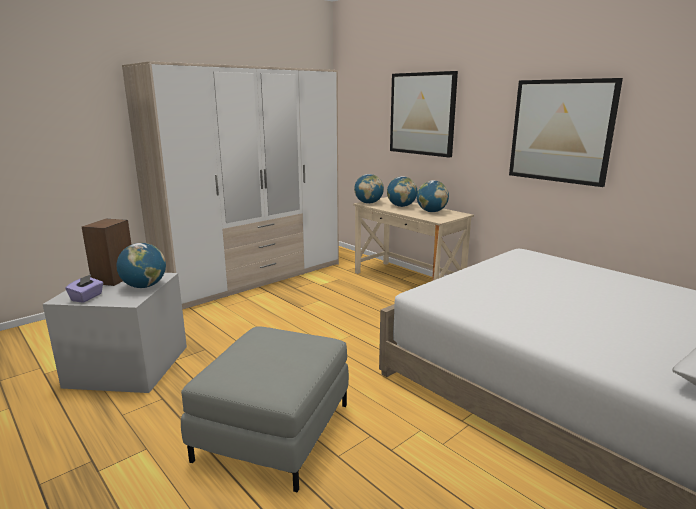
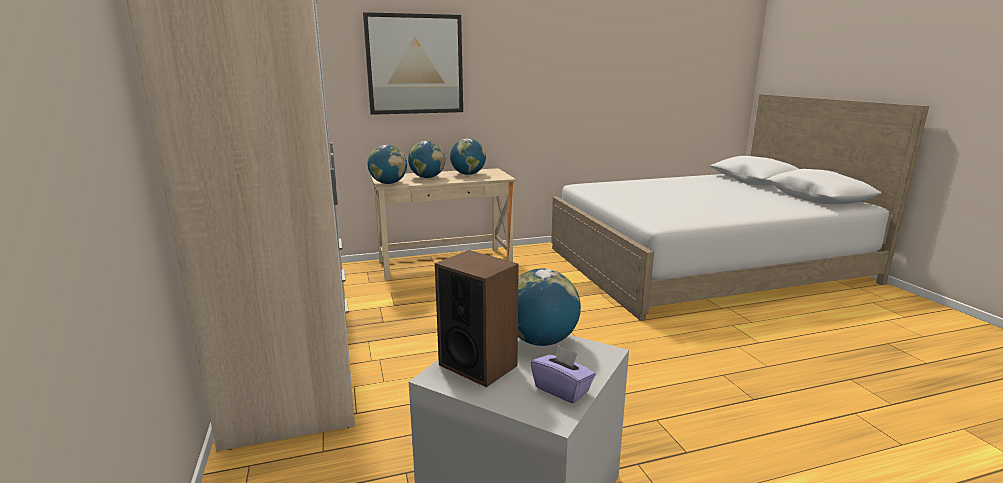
camera: 65 degrees left, 0 degrees up
(274, 431) = (726, 391): grey ottoman -> none
(561, 131) = (572, 75): picture -> none

